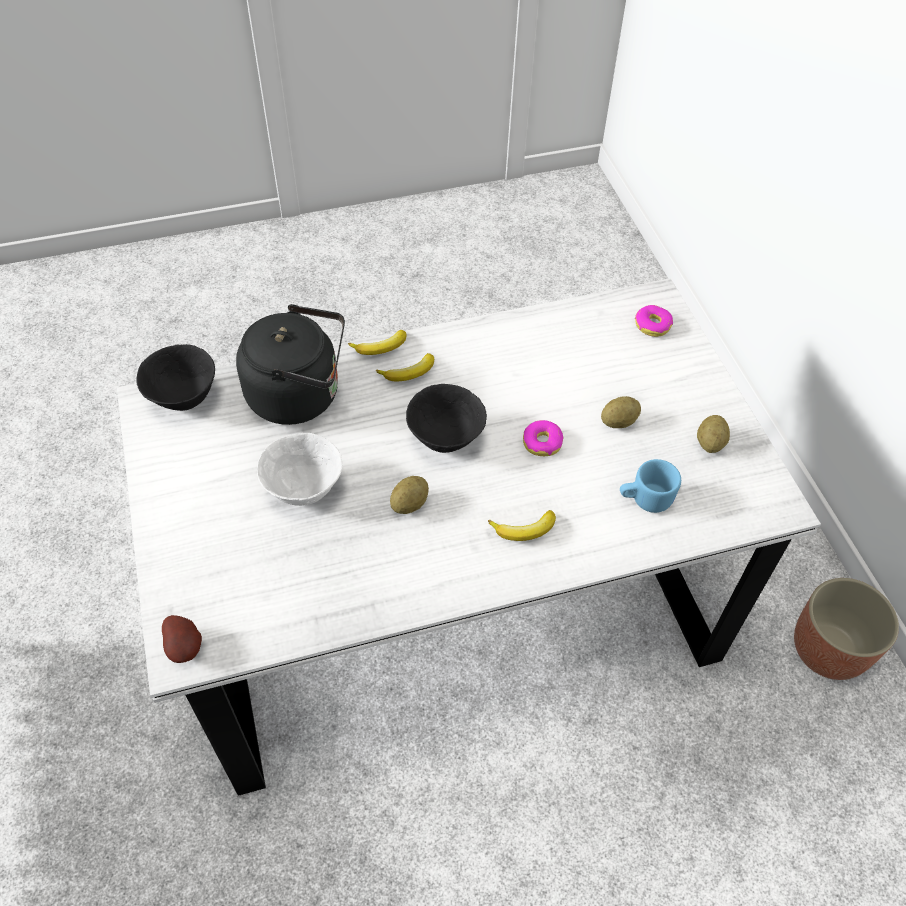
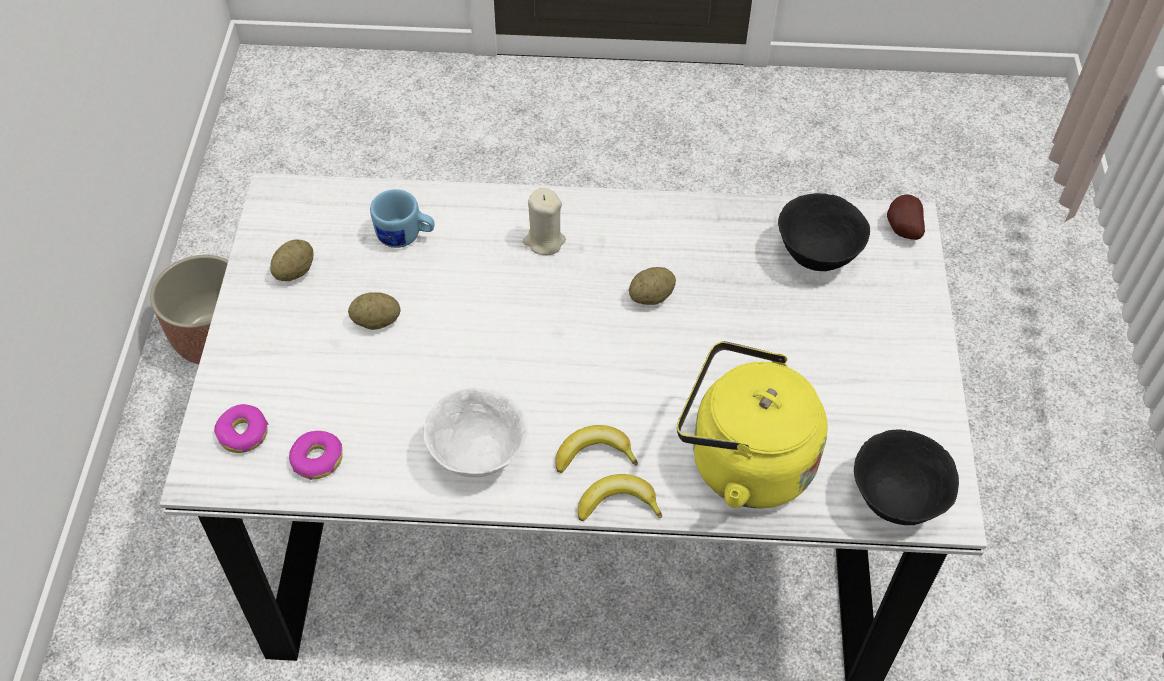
camera: 160 degrees left, 0 degrees up
(300, 395) = (743, 462): black kettle -> yellow kettle
(303, 488) = (763, 343): white bowl -> white bowl (478, 456)
(445, 439) = (584, 355): black bowl -> black bowl (817, 256)
(524, 530) = (544, 241): banana -> beige candle
(542, 442) = (476, 322): donut -> donut (317, 459)

